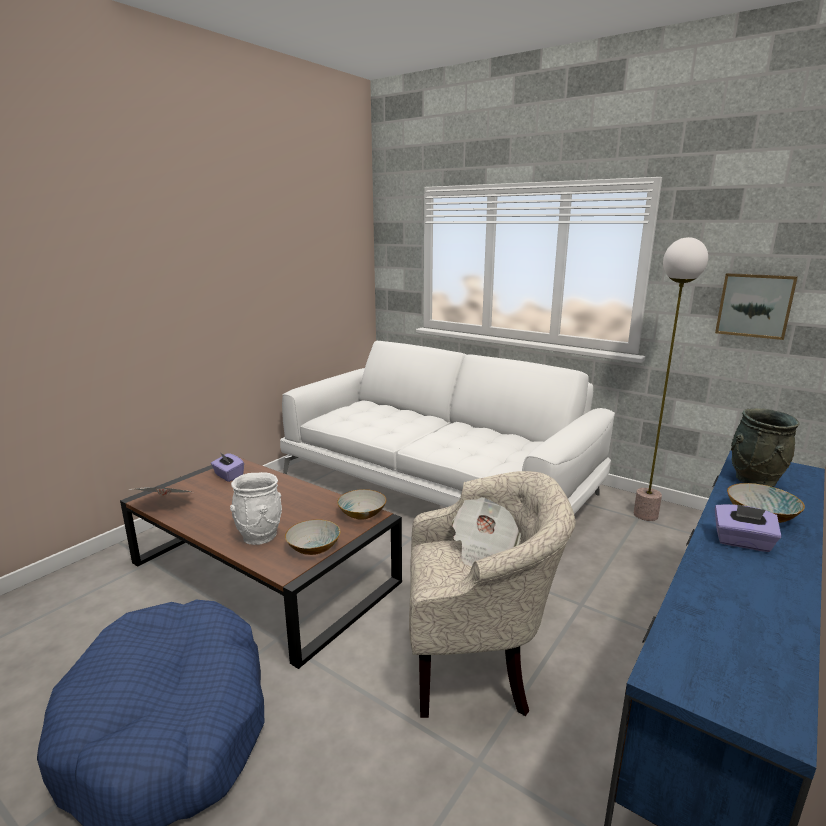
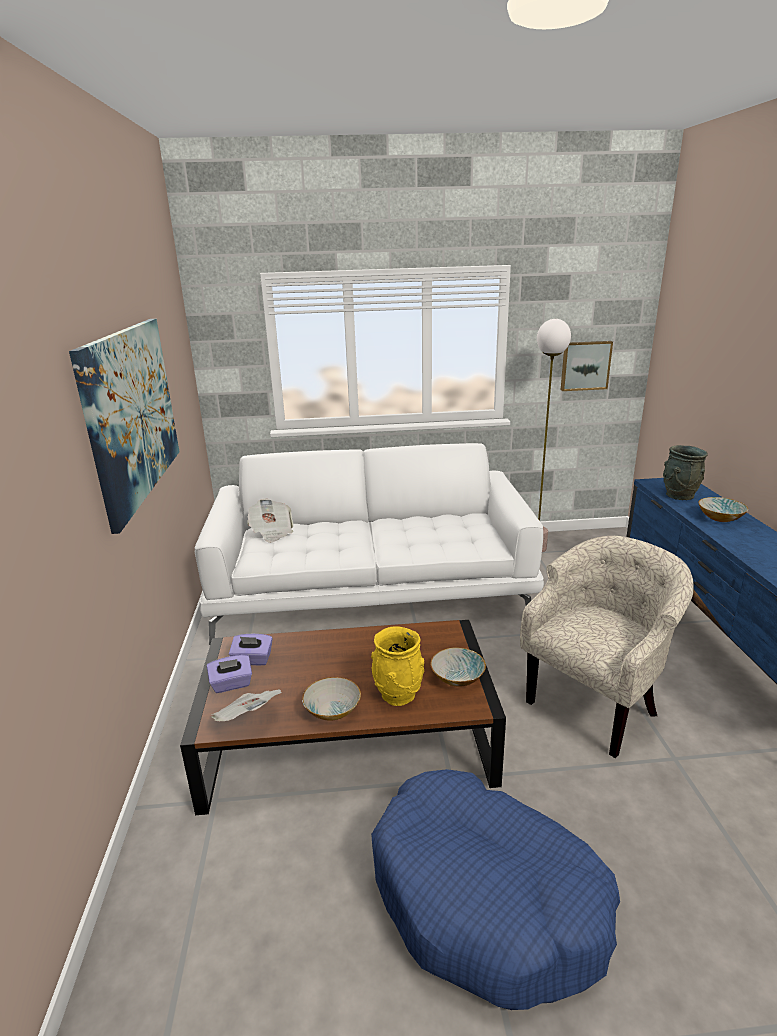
camera: 40 degrees left, 5 degrees up
(228, 271) = (133, 413): none -> picture
(259, 536) = (399, 694): white vase -> yellow vase
(361, 514) = (438, 632): bowl -> bowl (332, 710)
(485, 547) = (590, 609): newspaper -> newspaper (272, 532)
(742, 542) = (741, 537): purple tissue box -> purple tissue box (231, 684)

